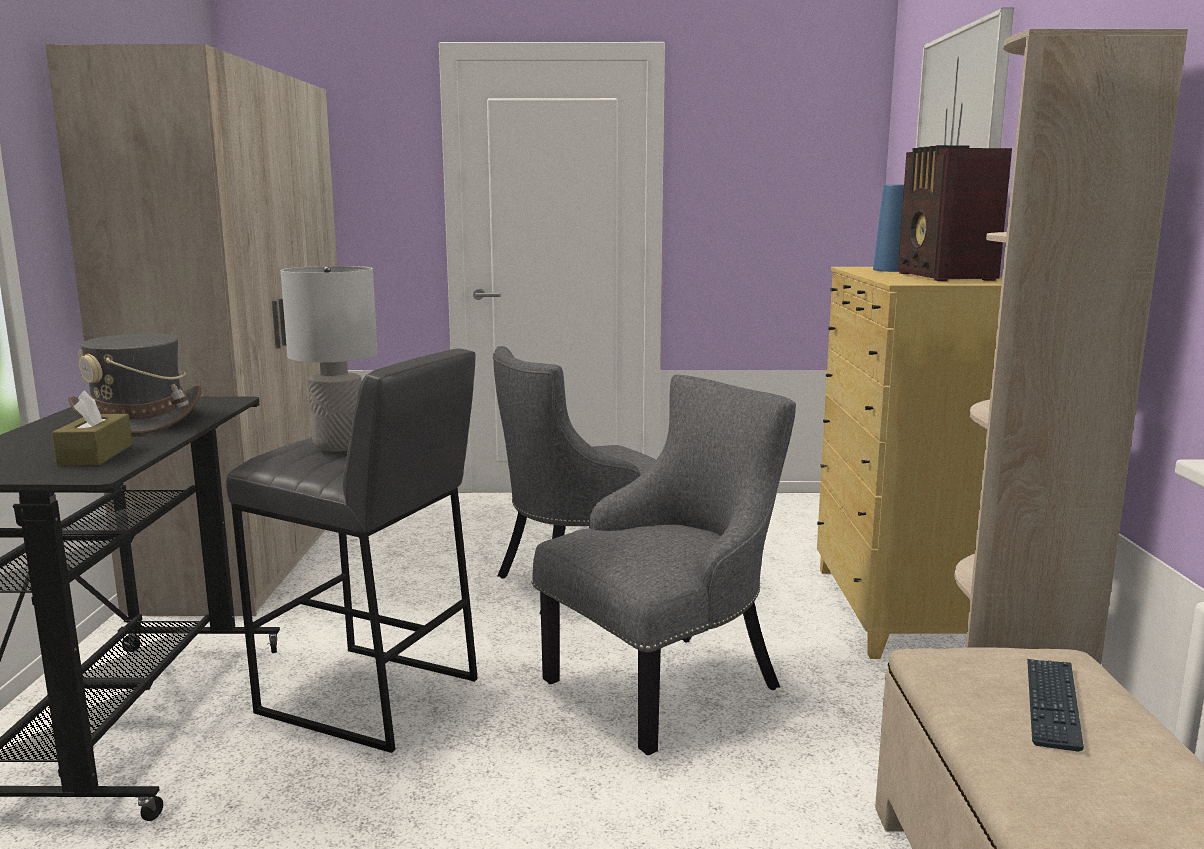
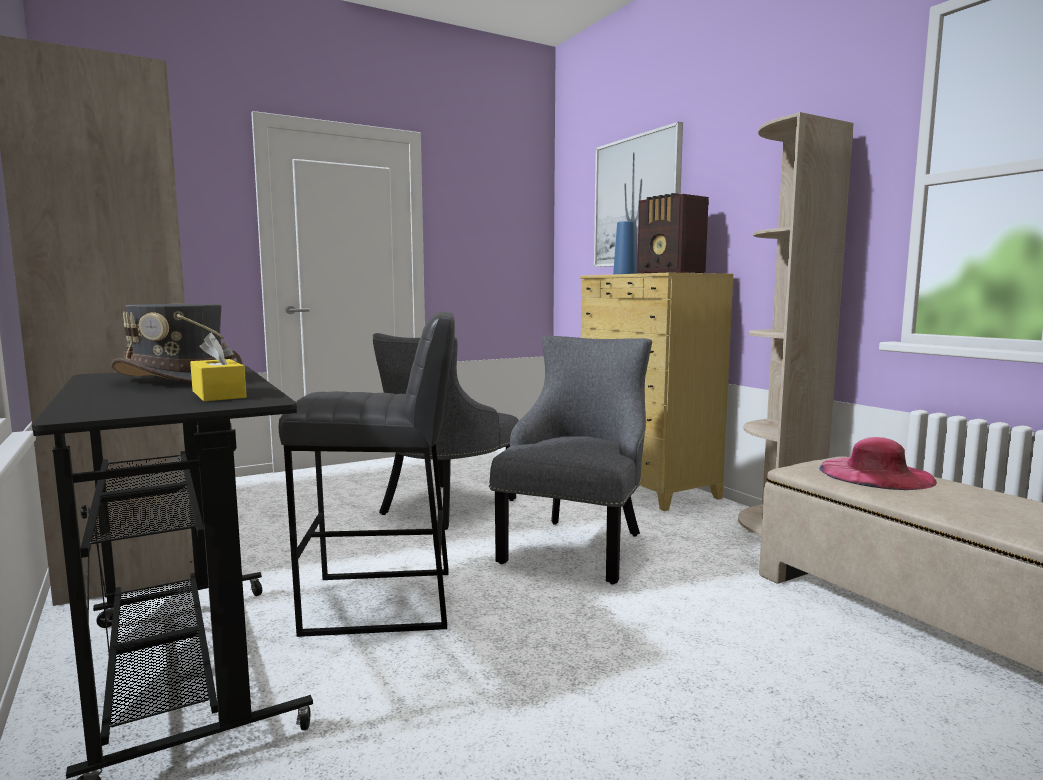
camera: 30 degrees left, 5 degrees down
(96, 455) = (218, 394): brown tissue box -> yellow tissue box
(340, 448) = (357, 394): grey table lamp -> none
(1052, 704) = (876, 474): keyboard -> pink hat

